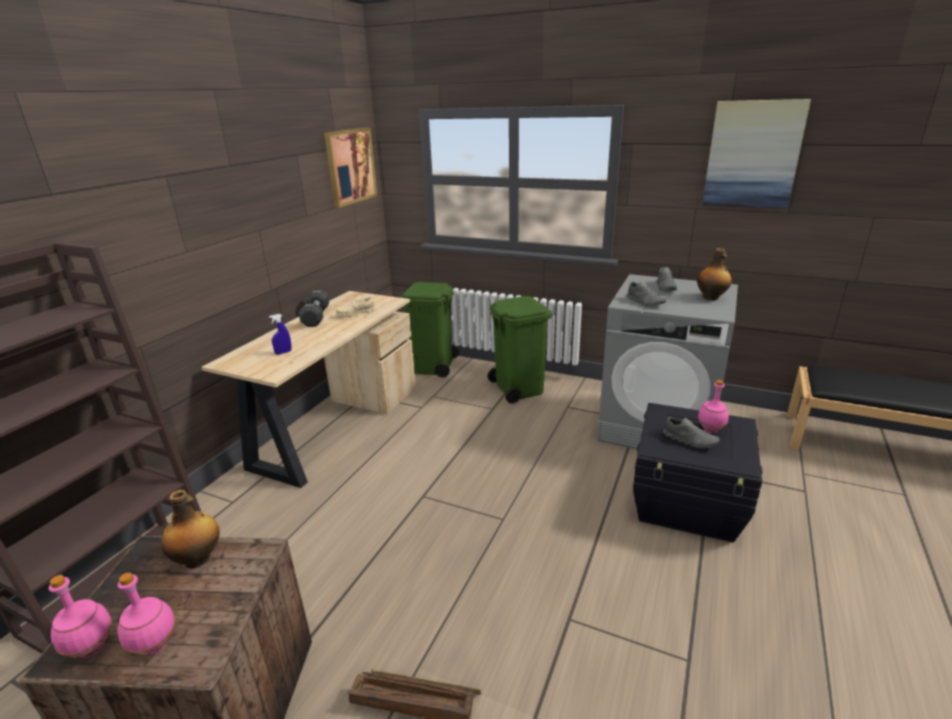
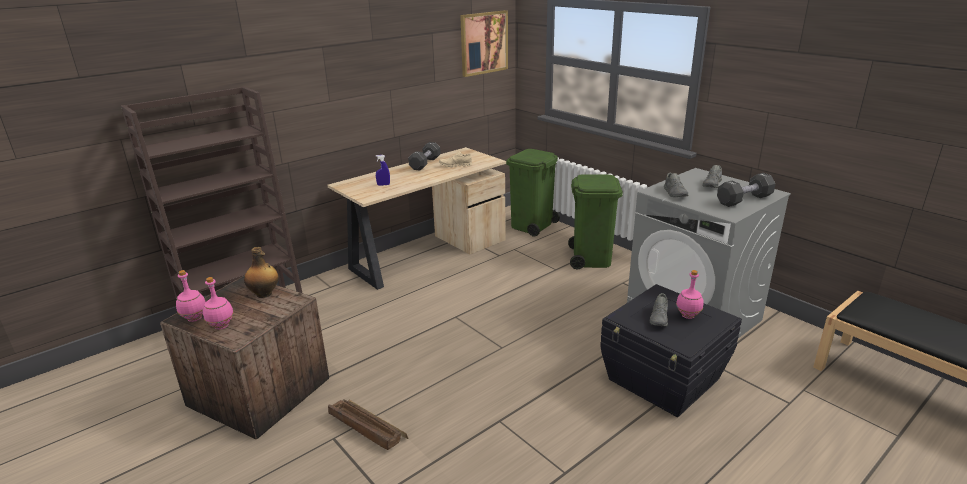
camera: 25 degrees right, 0 degrees up
(689, 440) = (659, 318): grey shoe -> grey shoe turned 45 degrees clockwise
(711, 297) = (744, 200): bottle -> black dumbbell
(752, 155) = (822, 65): picture -> none

